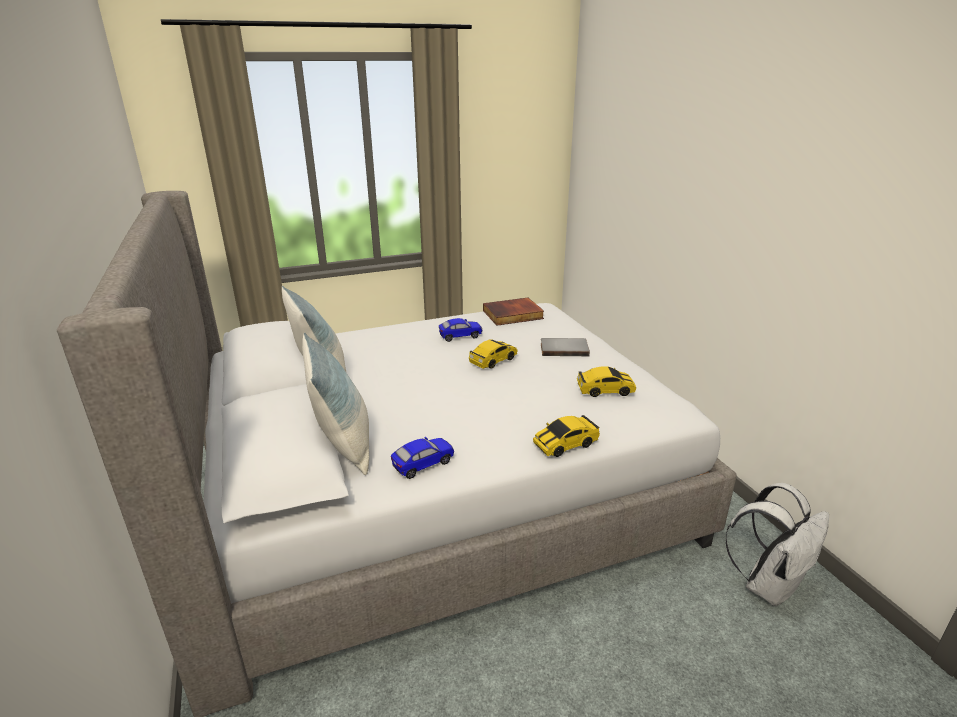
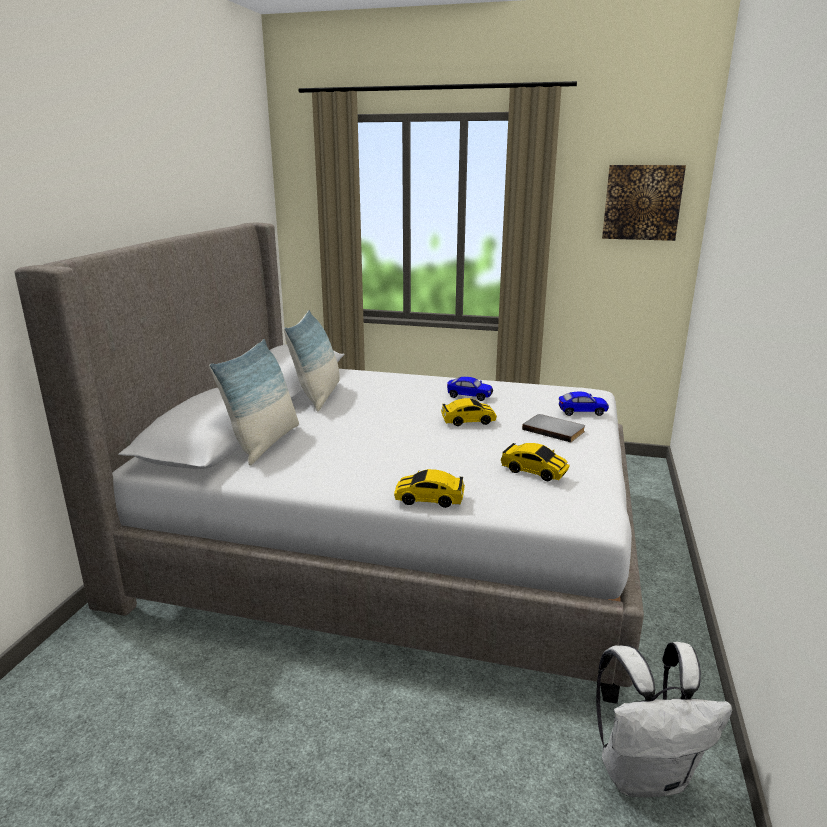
camera: 35 degrees right, 5 degrees down
(423, 464) = (297, 473): toy car -> toy car (582, 412)
(513, 315) = (548, 391): book -> none
(526, 134) = (642, 202): none -> picture

